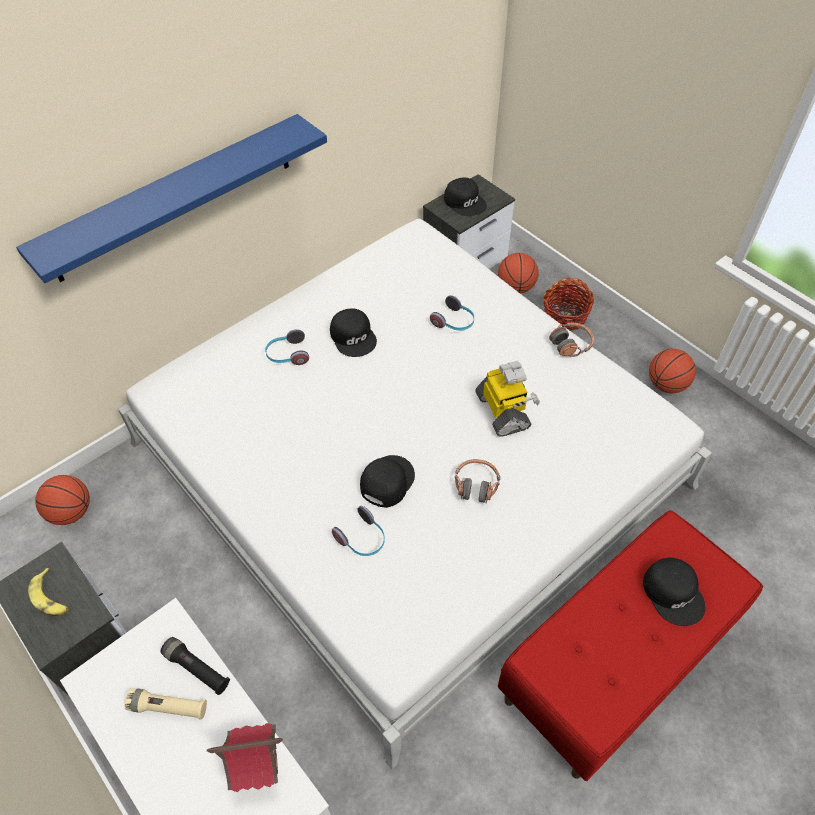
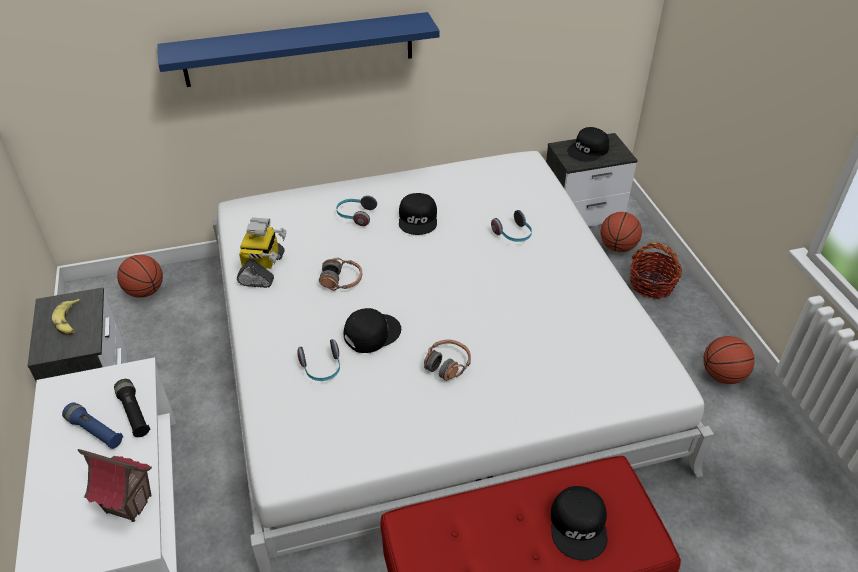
camera: 25 degrees right, 10 degrees down
(168, 707) = (95, 431): beige flashlight -> blue flashlight
(465, 201) = (588, 150): black cap -> black cap turned 60 degrees clockwise
(503, 411) = (512, 317): toy robot -> toy robot (263, 269)
(571, 344) = (612, 286): headphones -> headphones (341, 281)

